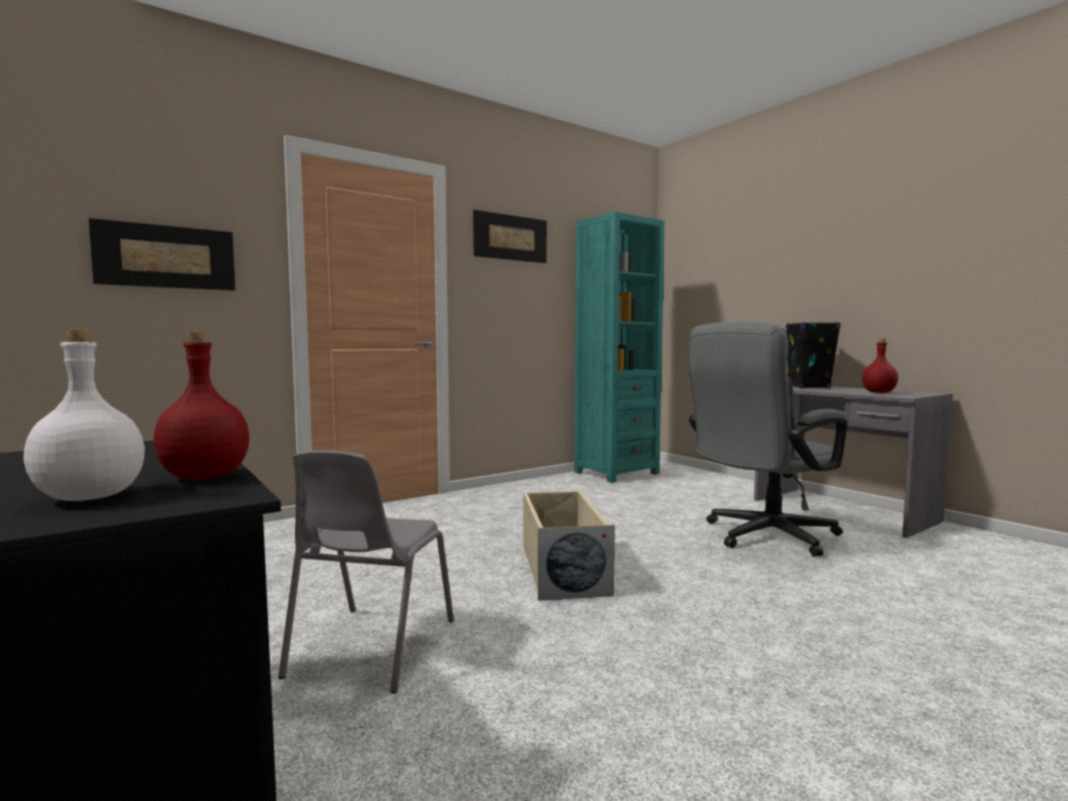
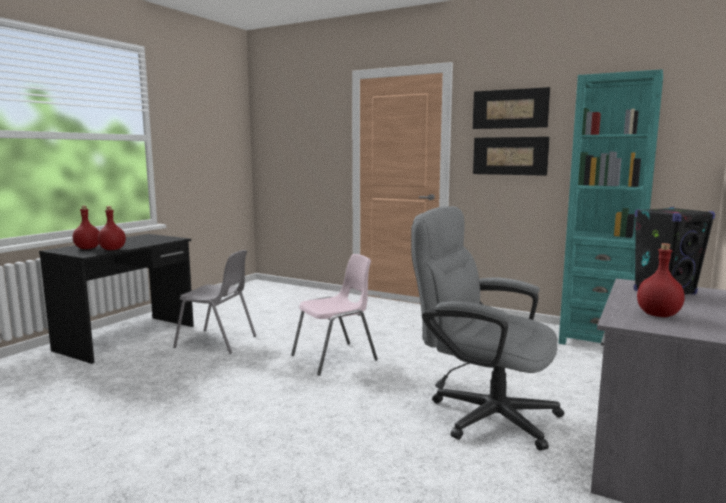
camera: 65 degrees right, 5 degrees up
(92, 497) = (88, 248): white bottle -> red bottle
(166, 256) = (302, 148): picture -> picture (510, 156)
(370, 648) = (217, 342): grey chair -> grey chair turned 150 degrees counterclockwise
(562, 568) = (336, 358): beige storage box -> pink chair

